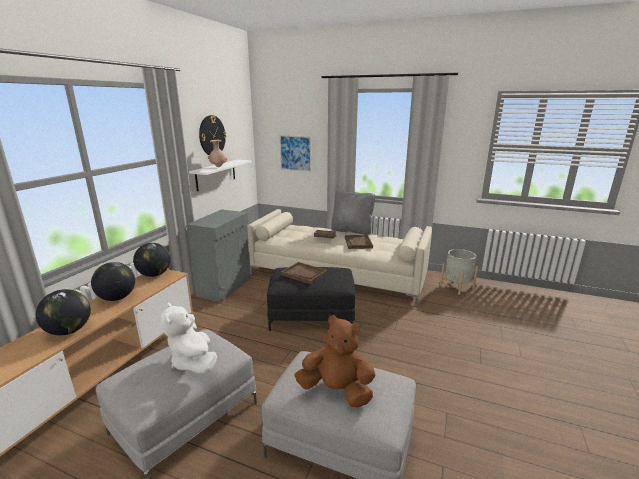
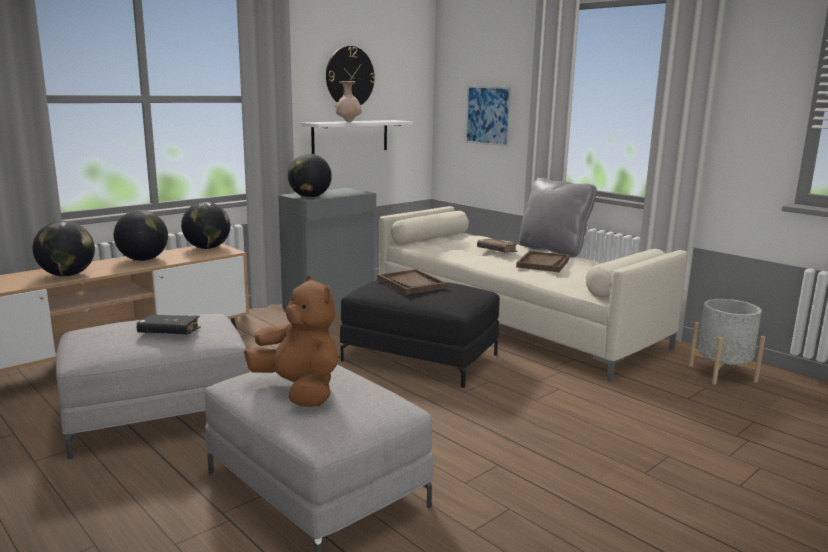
camera: 25 degrees right, 5 degrees down
(194, 362) = (169, 332): white plush toy -> black book
(211, 223) = (310, 197): none -> globe

